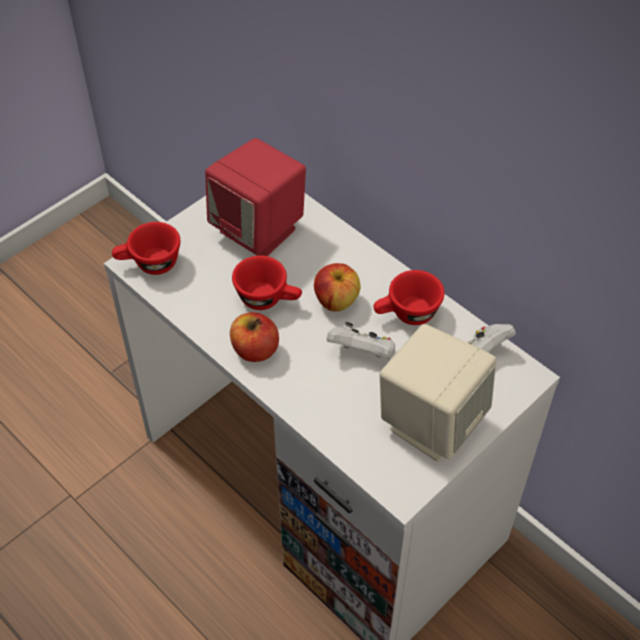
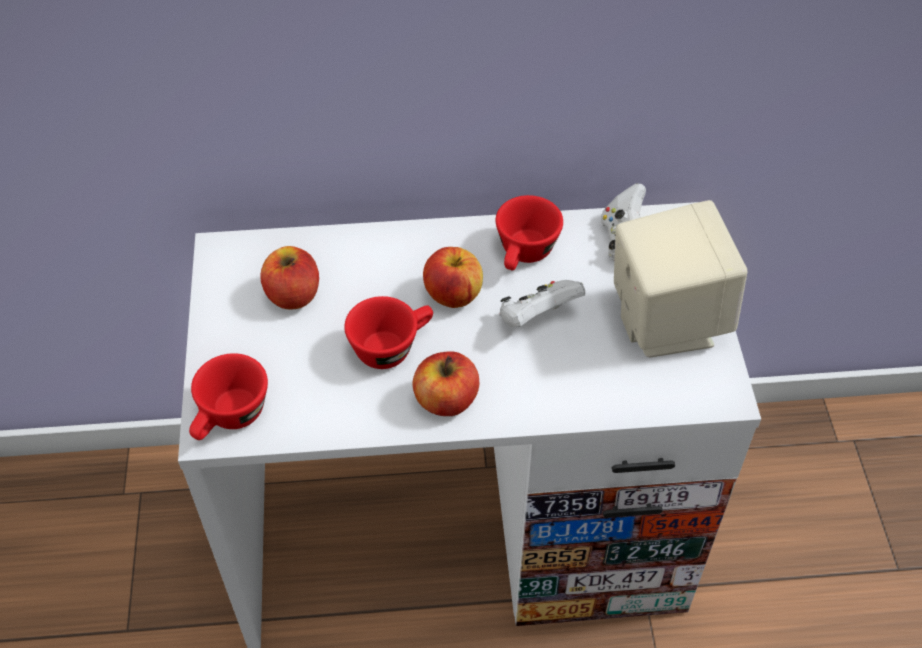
camera: 50 degrees left, 0 degrees up
(259, 230) = (293, 295): red speaker -> apple

